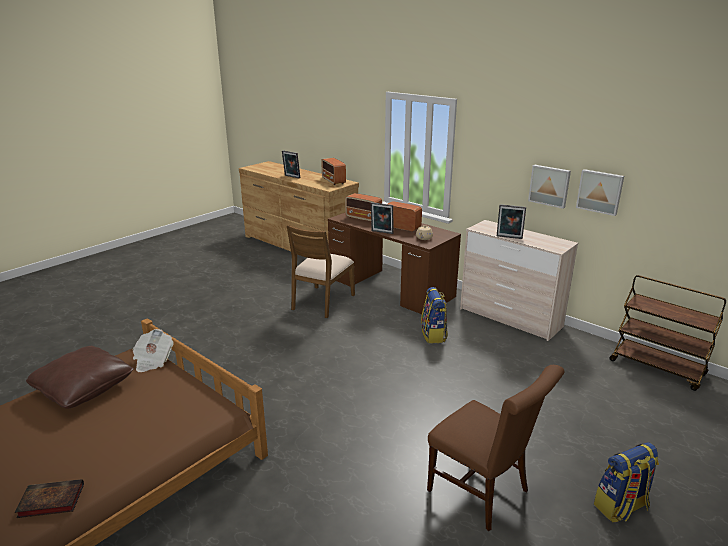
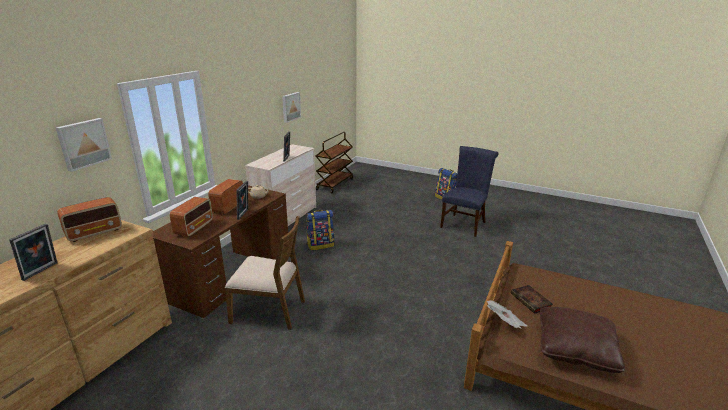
camera: 105 degrees left, 0 degrees up
(49, 501) = (657, 304): book -> book (531, 301)
(483, 493) = (464, 223): brown chair -> blue chair
(549, 185) = (269, 116): picture -> picture (83, 143)

